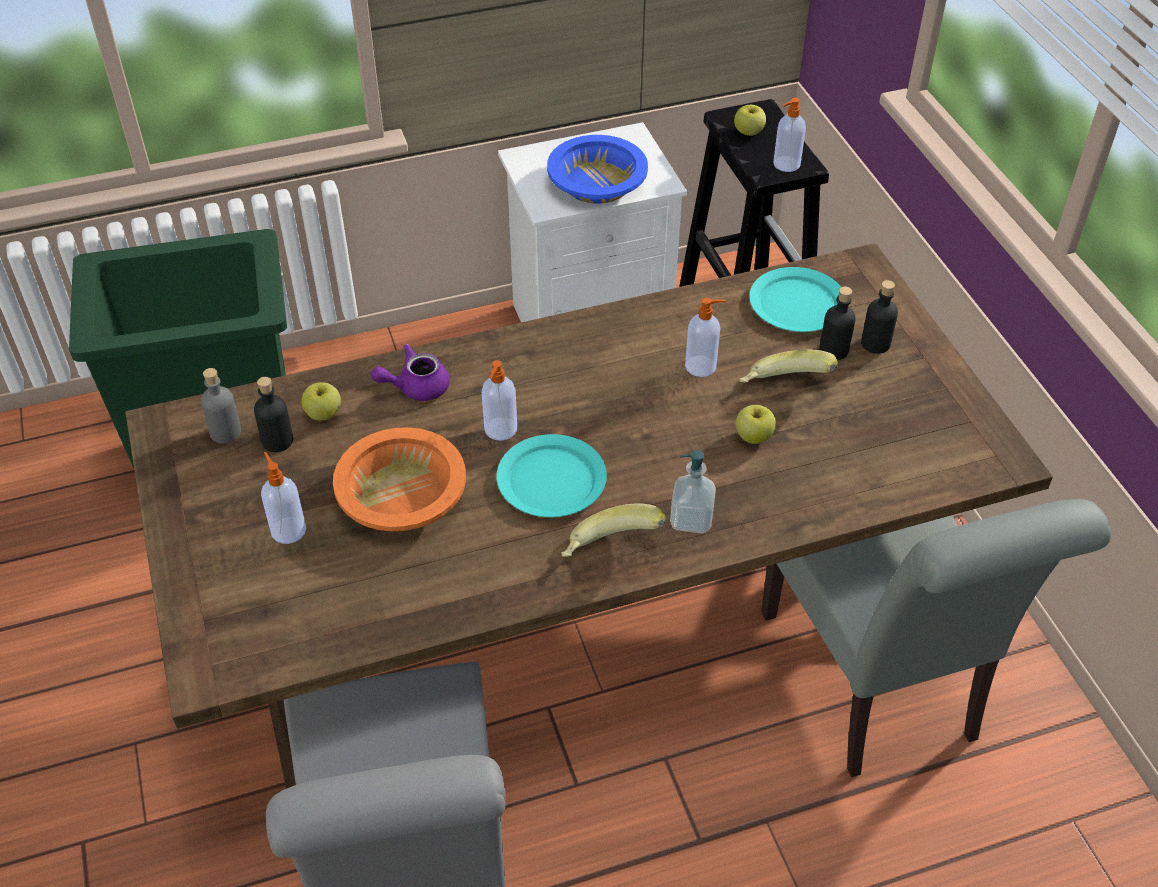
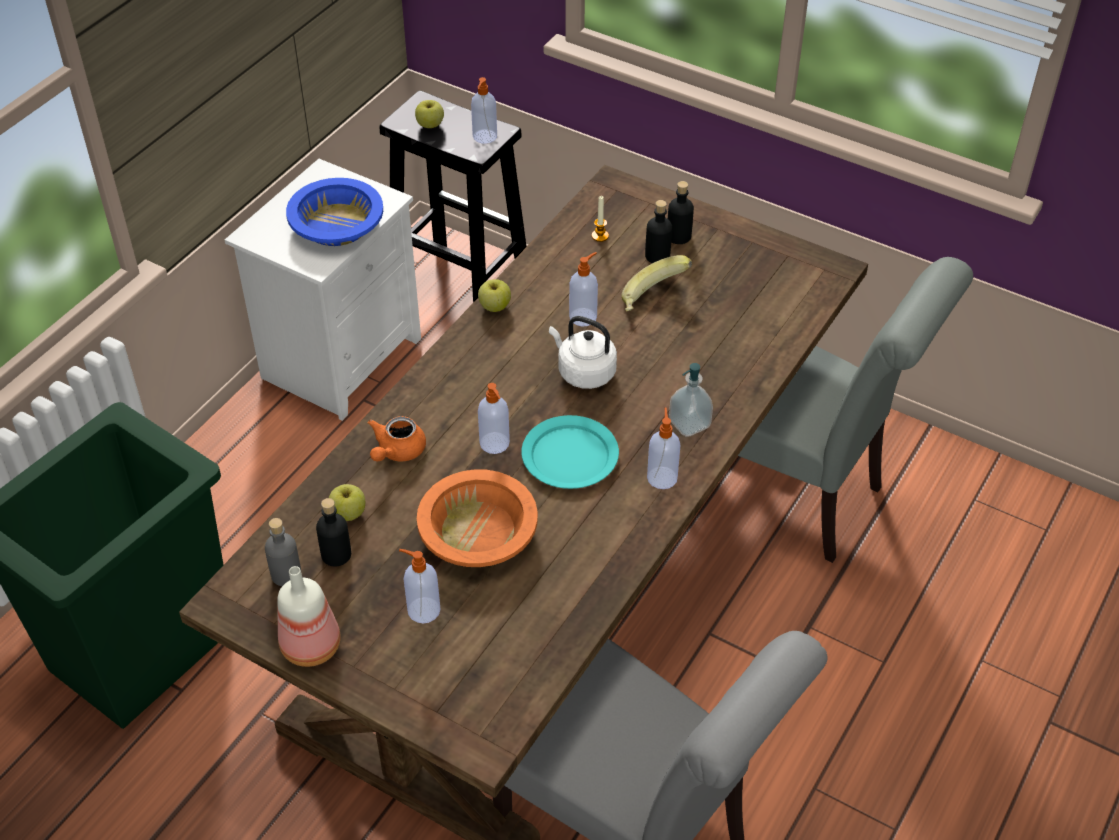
camera: 40 degrees left, 0 degrees up
(180, 500) = (311, 644): none -> bottle
(416, 387) = (396, 451): purple teapot -> orange teapot
(611, 551) = (662, 477): banana -> soap dispenser
(646, 415) = (583, 372): none -> white kettle
(753, 436) = (669, 344): apple -> apple (494, 306)
(798, 303) = (600, 236): turquoise plate -> candle

